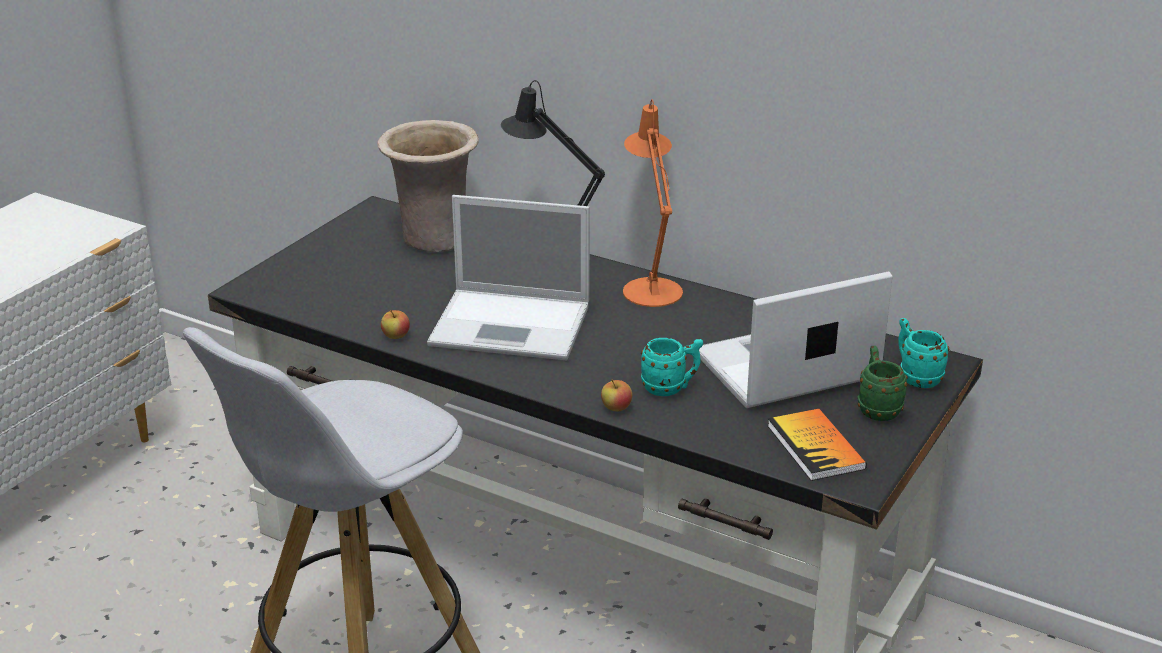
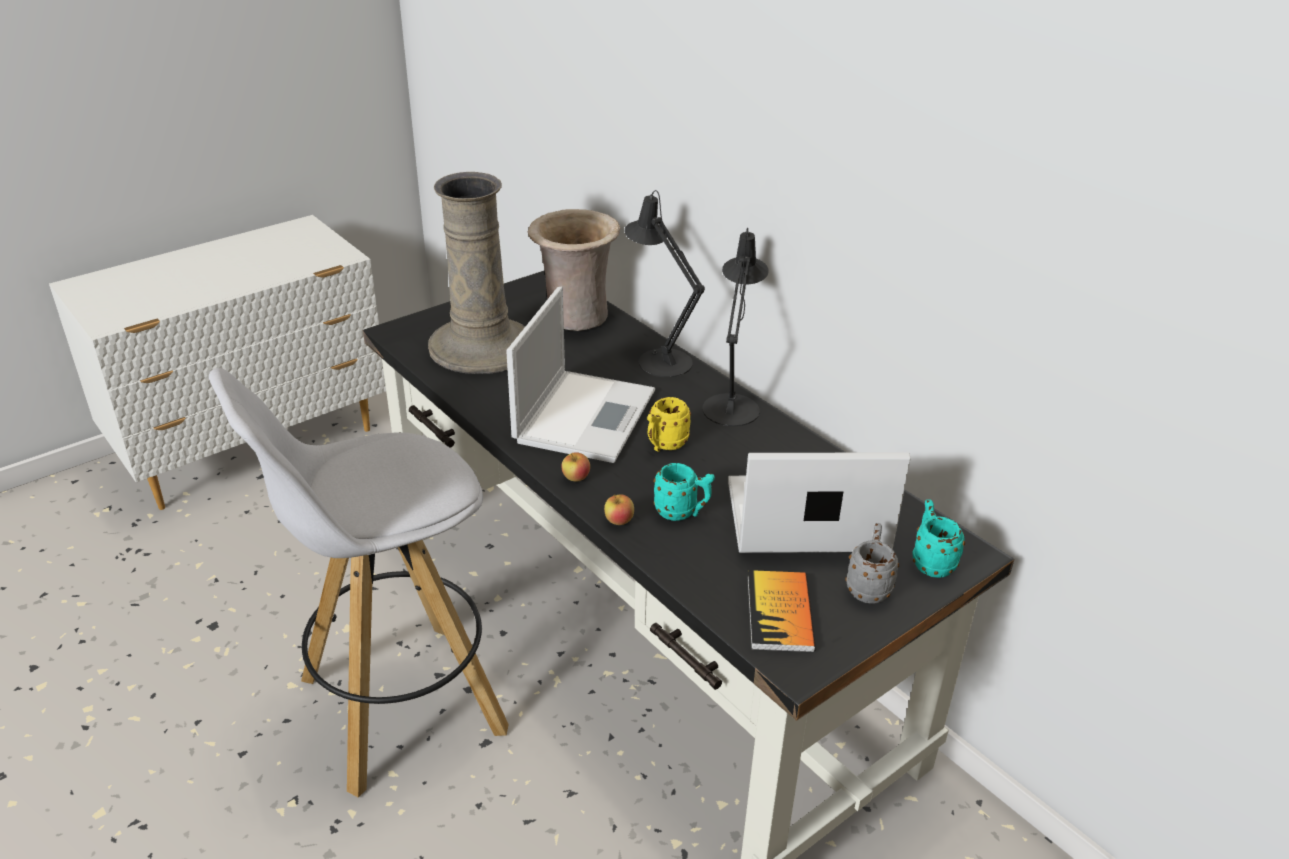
camera: 20 degrees right, 5 degrees up
(356, 285) = (482, 347): none -> beige vase
(396, 336) = (480, 402): apple -> apple (576, 478)
(513, 325) = (585, 415): laptop -> laptop turned 105 degrees counterclockwise
(611, 335) = (664, 445): none -> yellow mug
(650, 287) = (732, 405): orange table lamp -> black table lamp
(877, 408) = (868, 586): green mug -> grey mug

